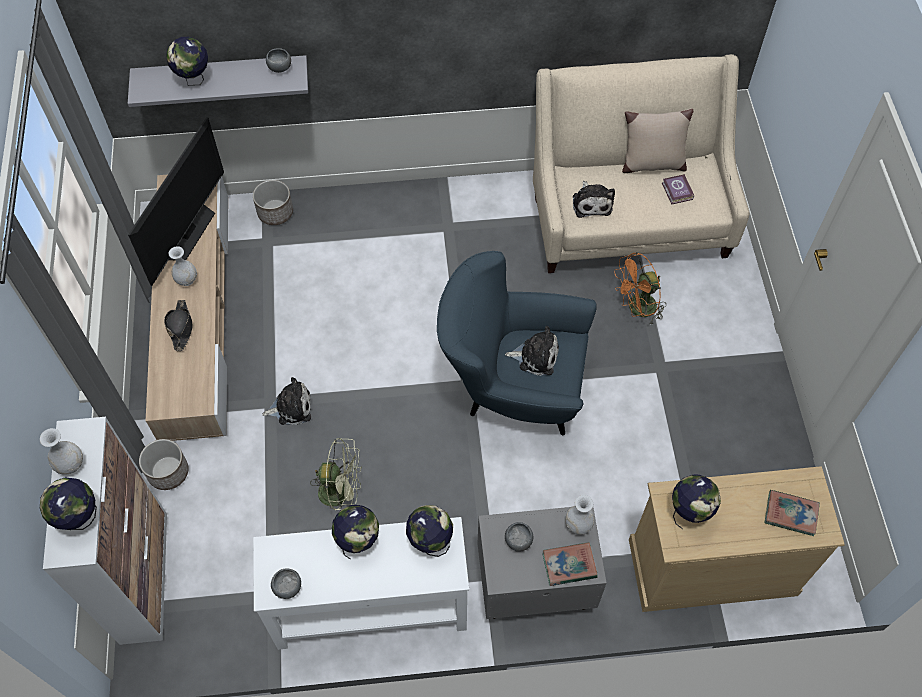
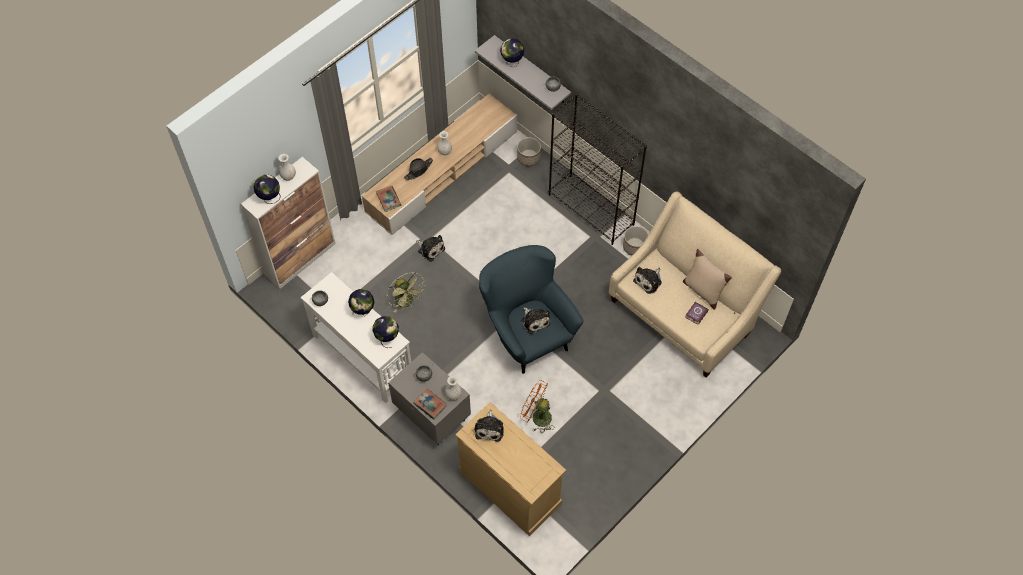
camera: 50 degrees right, 0 degrees up
(168, 472) = (354, 228): planter -> planter (634, 247)
(188, 232) = (470, 131): television -> none
(409, 204) = (591, 209): none -> black bookcase
(637, 309) = (629, 356): orange fan -> orange fan (537, 417)
(689, 512) = (489, 428): globe -> plush toy
(790, 514) = (527, 471): book -> book (388, 199)

